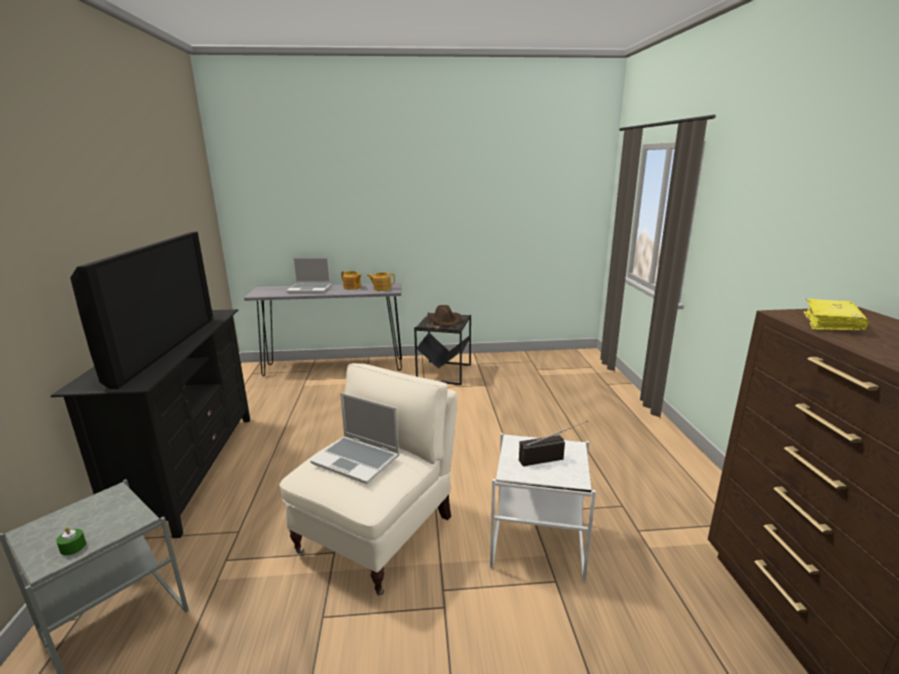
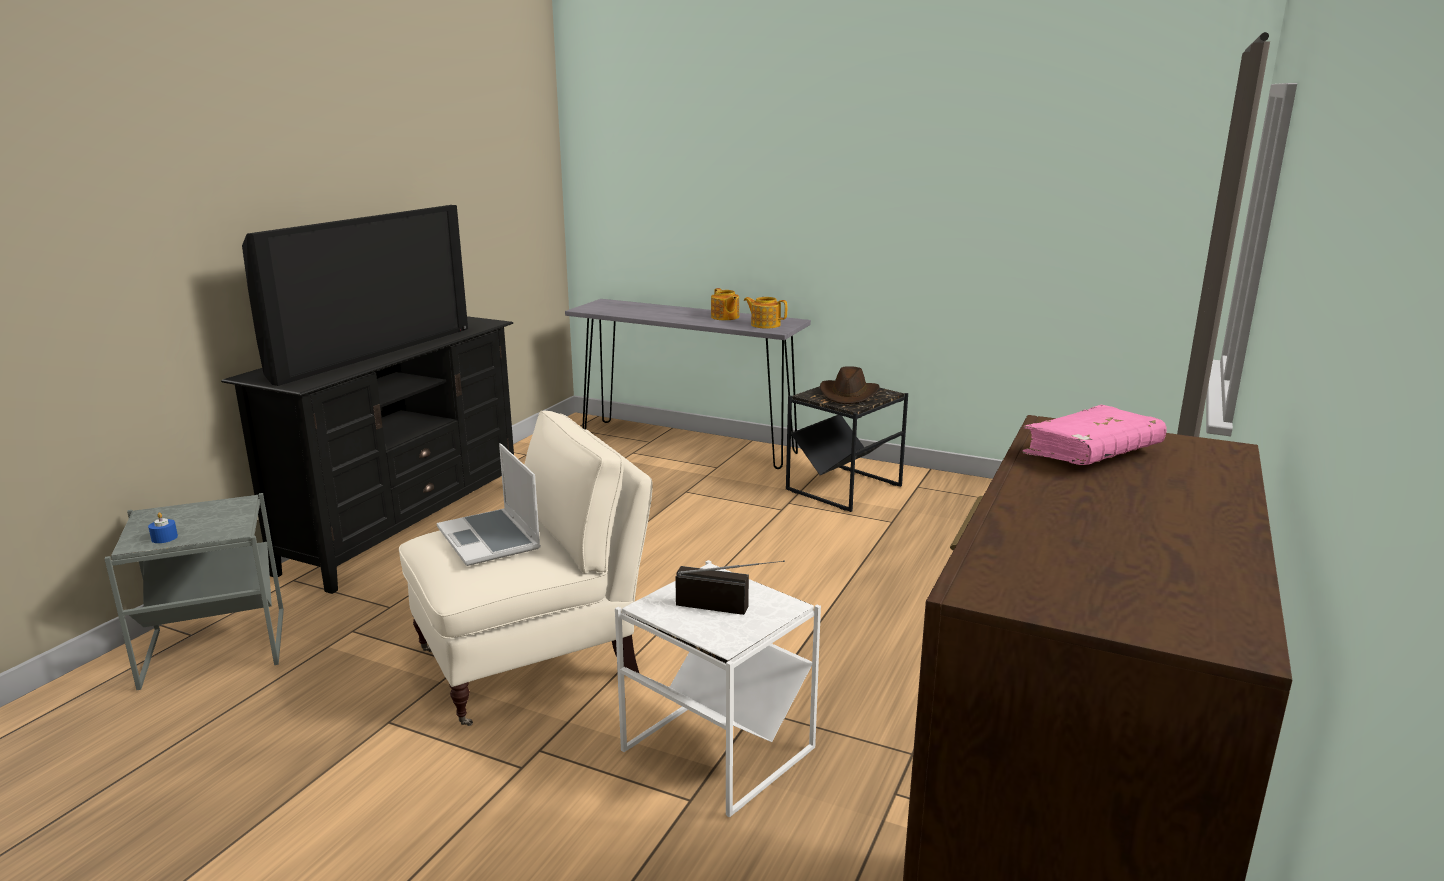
camera: 30 degrees right, 0 degrees up
(73, 547) = (164, 538): green candle -> blue candle
(310, 289) = (663, 311): laptop -> none
(831, 324) = (1091, 453): yellow book -> pink book

